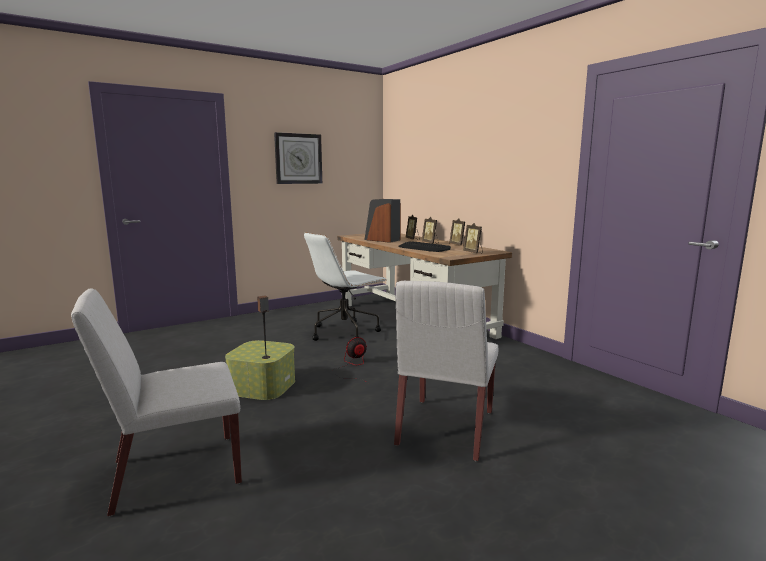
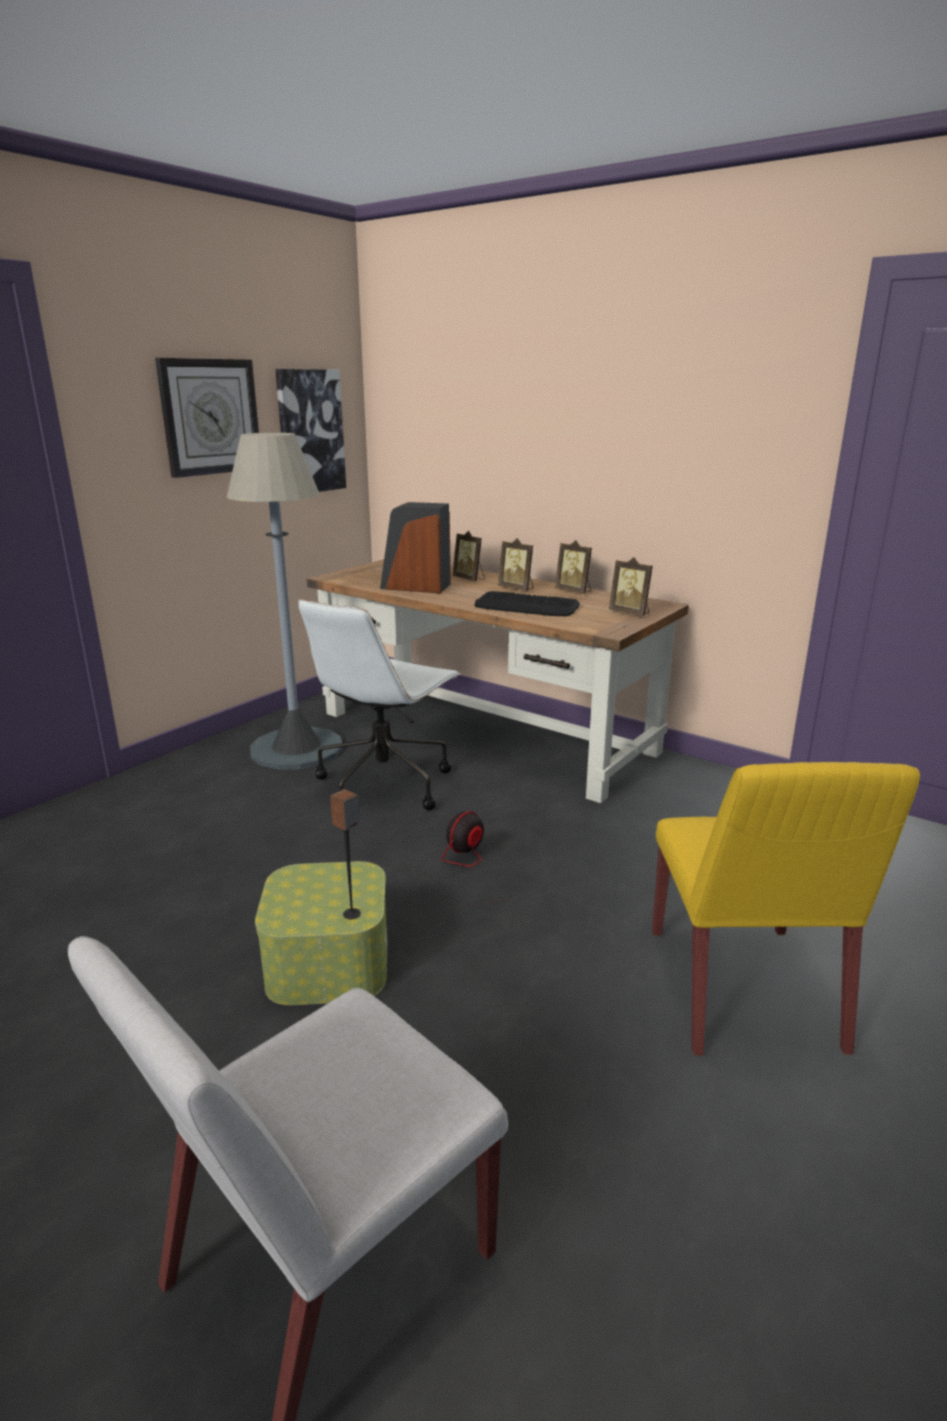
camera: 20 degrees left, 10 degrees up
(317, 316) = (296, 749): none -> grey floor lamp
(350, 168) = (310, 431): none -> picture
(445, 429) = (743, 990): white chair -> yellow chair

